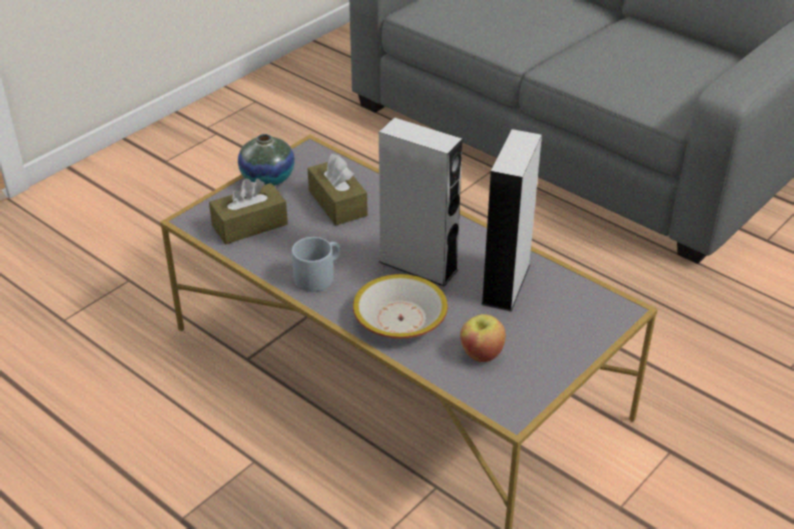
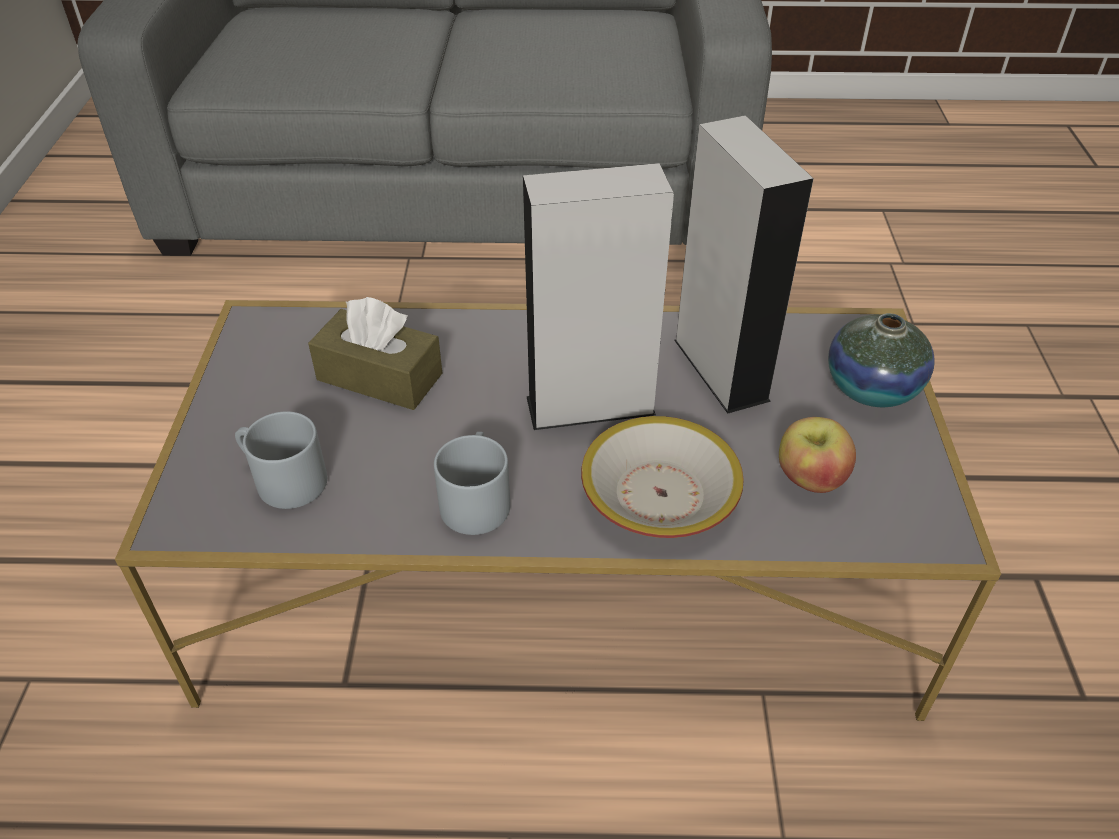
camera: 40 degrees left, 5 degrees up
(249, 225) = (281, 479): brown tissue box -> grey mug
(267, 178) = (231, 393): vase -> vase (871, 388)

